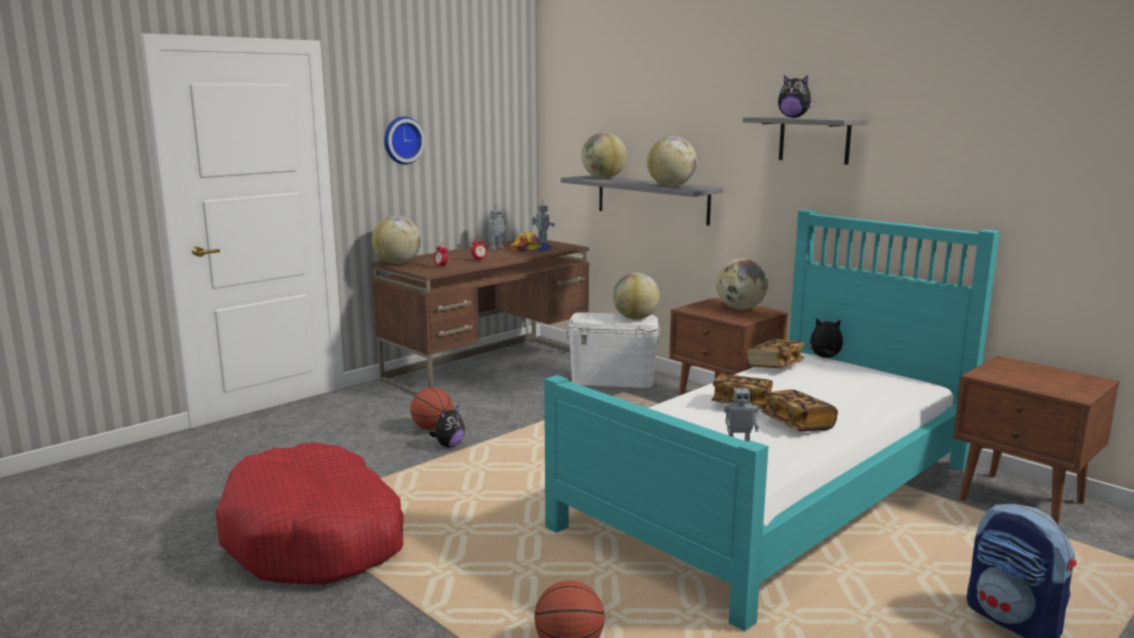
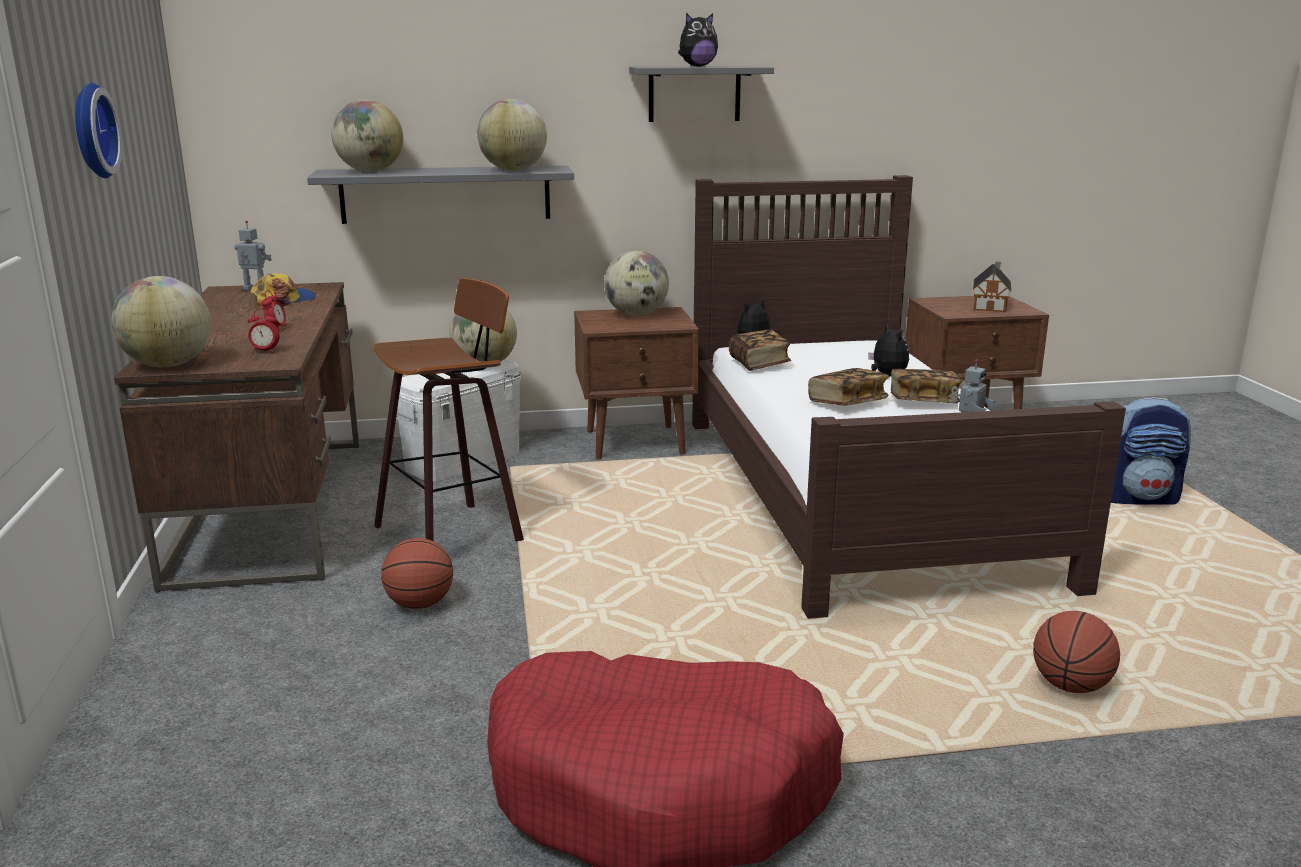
camera: 55 degrees left, 5 degrees up
(449, 445) = (496, 609): plush toy -> plush toy (887, 376)
(496, 248) = (225, 311): toy robot -> none
(519, 409) = (453, 533): none -> stool
(774, 494) = (856, 493): turquoise bed -> brown bed
(1055, 381) = (990, 305): none -> toy house

